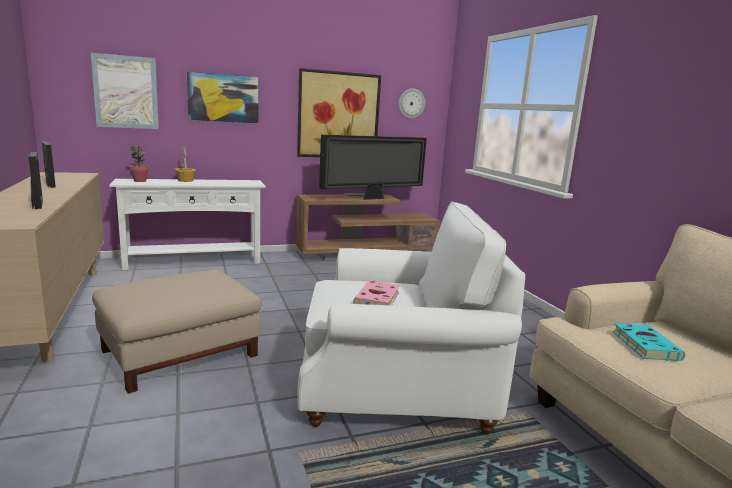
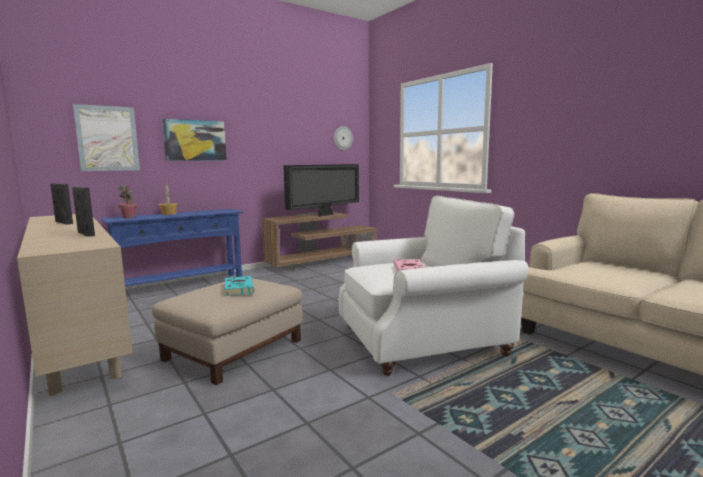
camera: 15 degrees left, 5 degrees down
(193, 261) = (182, 286): white console table -> blue console table
(338, 115) = (289, 150): picture -> none
(644, 345) = (595, 271): turquoise book -> turquoise book (238, 288)

